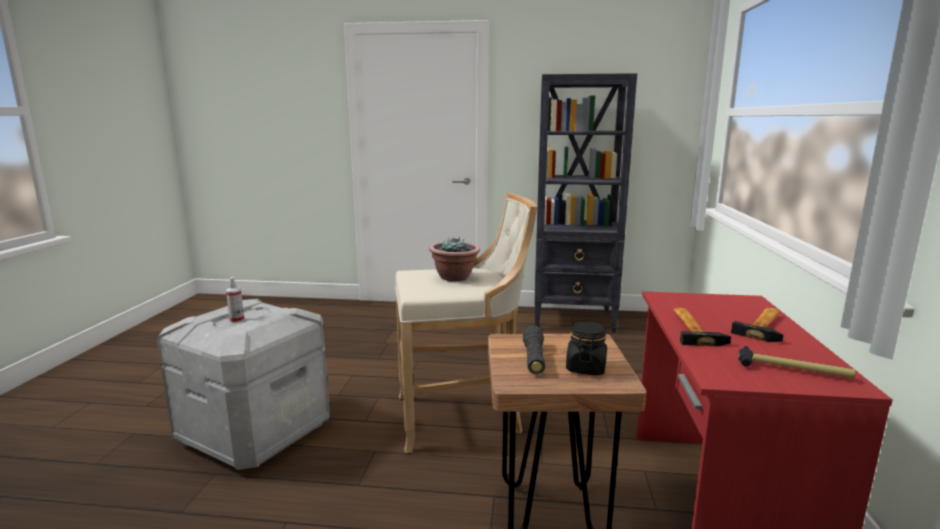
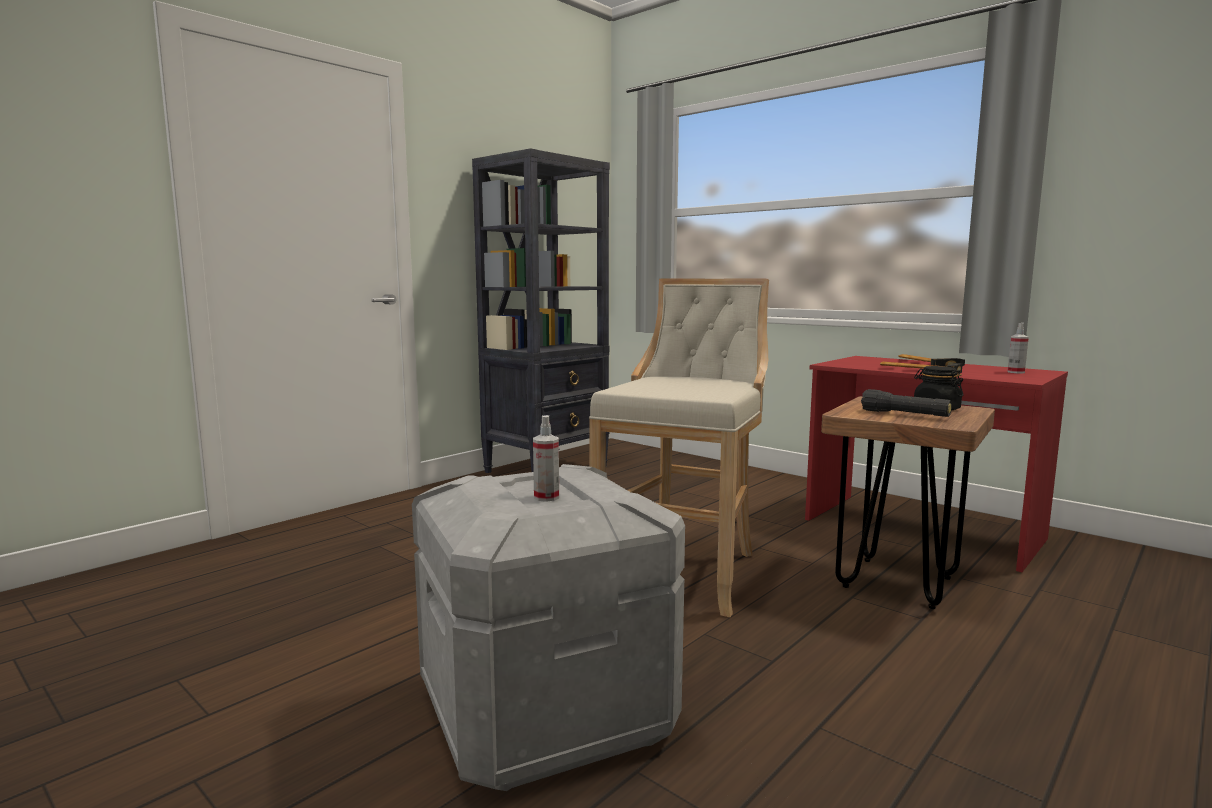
camera: 55 degrees left, 5 degrees down
(454, 277) = (673, 384): potted plant -> none
(792, 370) = (1016, 372): hammer -> spray bottle

